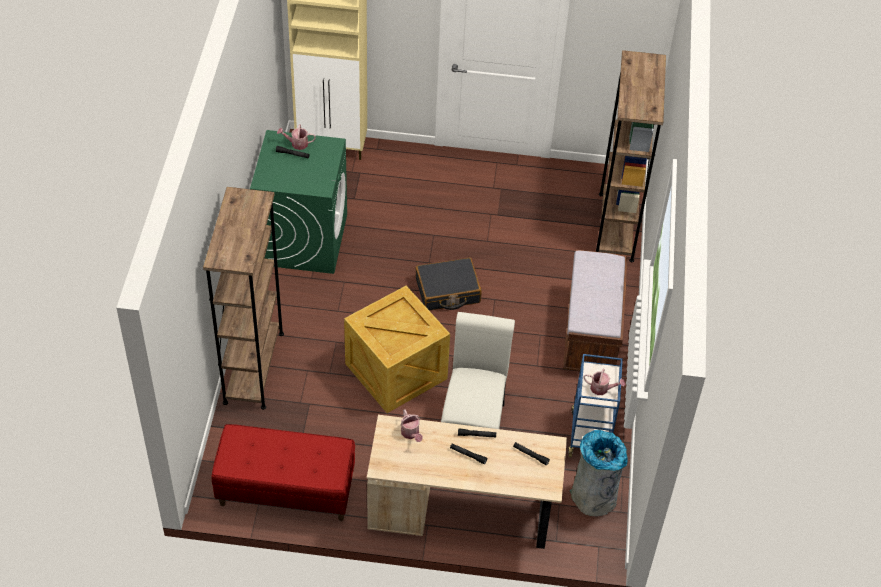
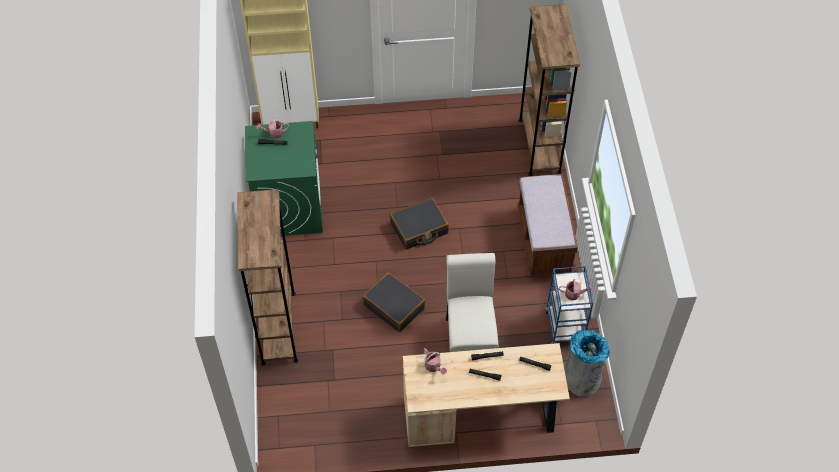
camera: 10 degrees left, 5 degrees up
(286, 491) = (333, 428): red bench -> none
(394, 371) = (394, 306): crate -> black suitcase

